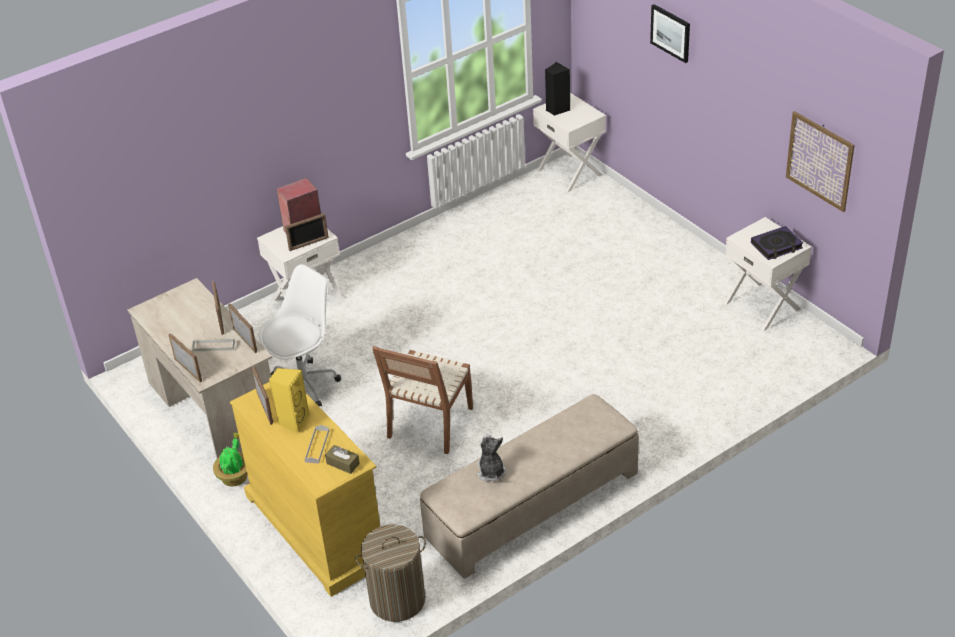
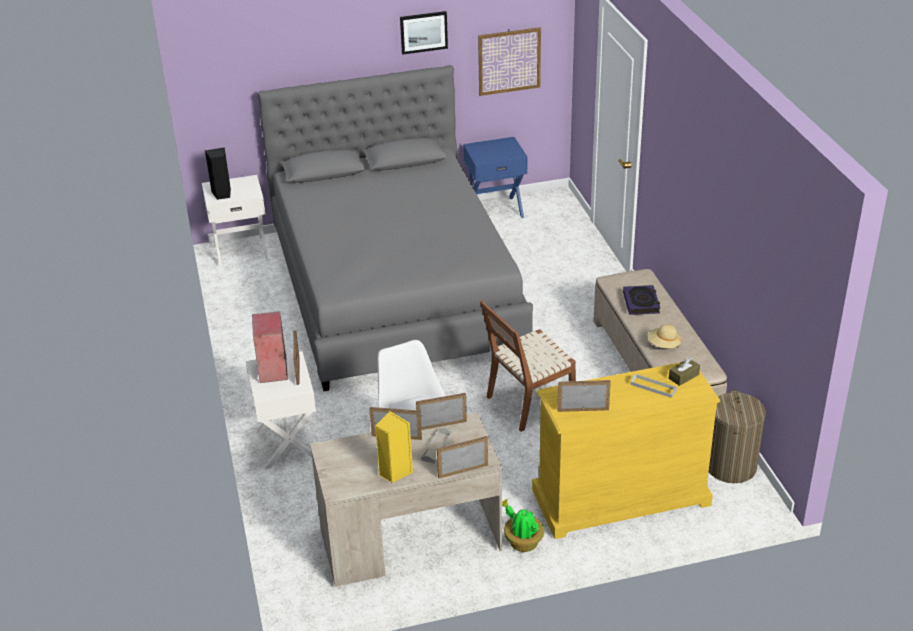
camera: 70 degrees left, 5 degrees down
(293, 422) = (612, 395): yellow speaker -> yellow speaker (394, 472)
(429, 426) = (527, 404): chair -> chair turned 105 degrees clockwise
(491, 471) = (664, 345): plush toy -> beige hat
(567, 284) = (395, 289): none -> grey bed
(671, 32) = (328, 46): picture -> picture (423, 32)
(763, 305) = (495, 210): white nightstand -> blue nightstand
(776, 246) = (503, 148): book -> book (641, 303)

